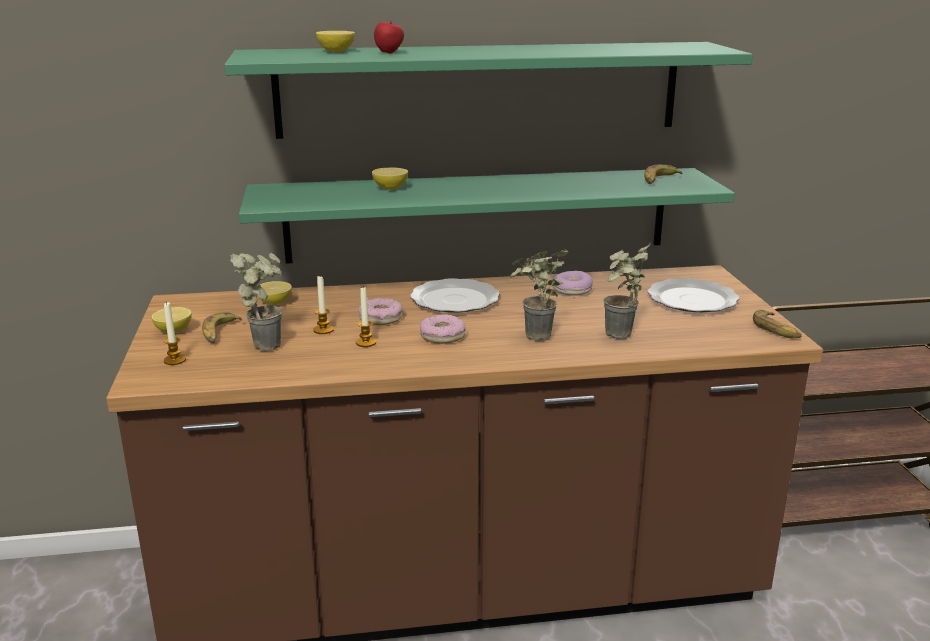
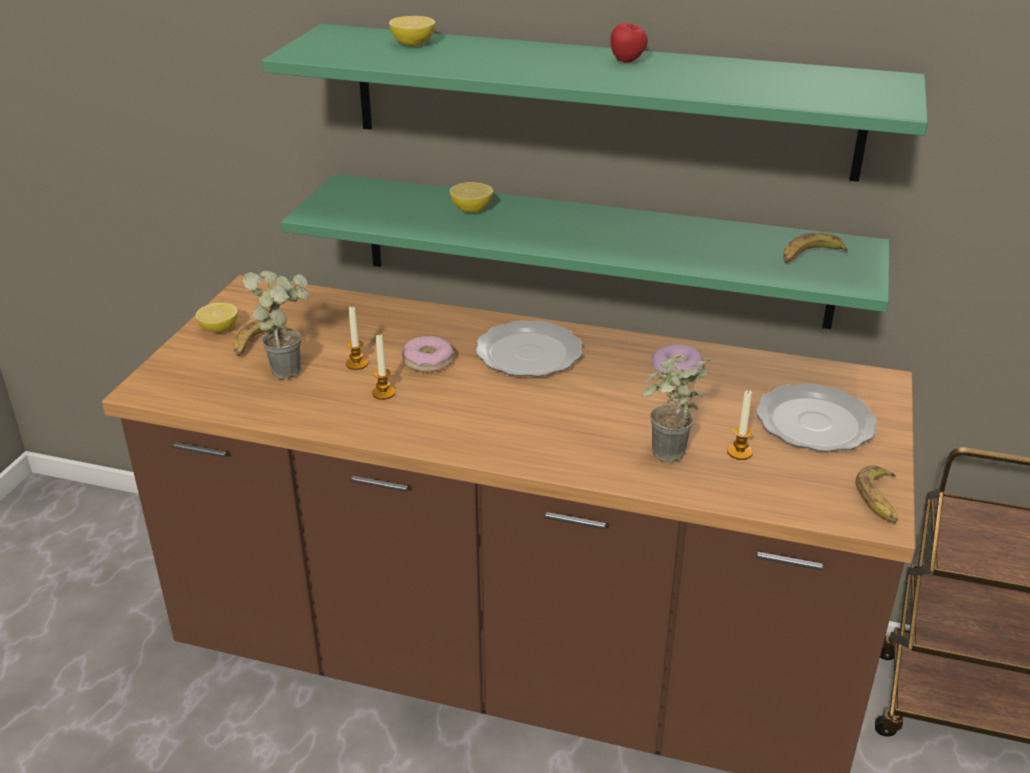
camera: 25 degrees right, 10 degrees up
(175, 360) = (191, 369): candle -> candle (739, 452)
(275, 303) = (341, 313): lemon -> none
(389, 53) = (462, 57): apple -> apple (627, 62)
(442, 336) = (469, 404): donut -> none
(534, 339) = (564, 435): potted plant -> none

